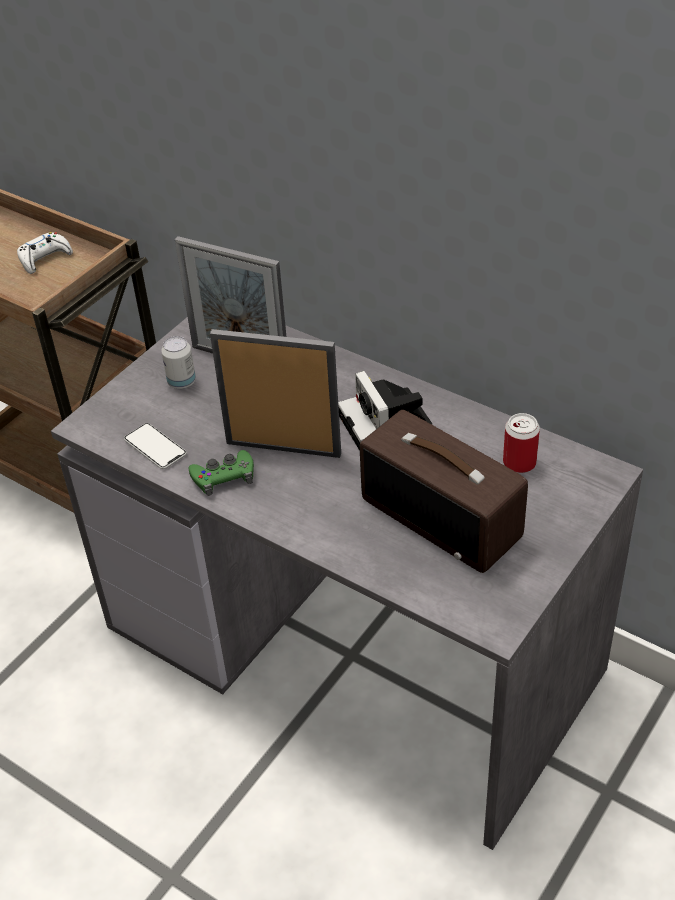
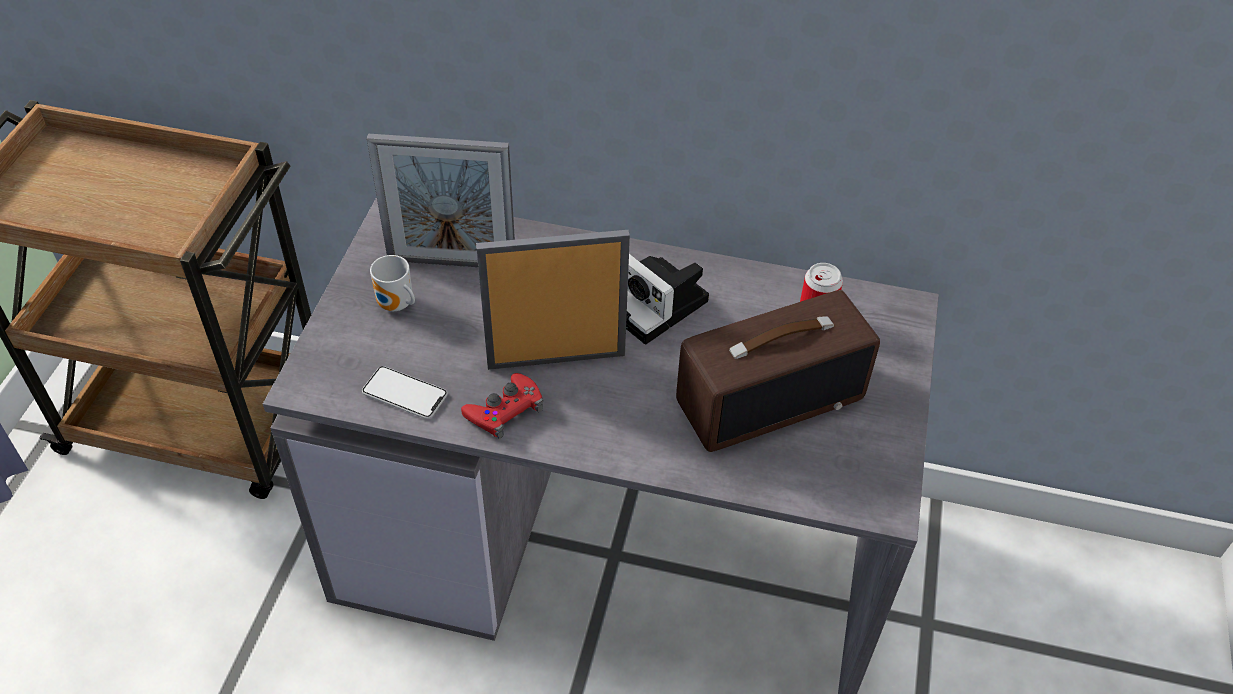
camera: 25 degrees left, 5 degrees up
(44, 258) = (151, 185): white game controller -> none
(181, 382) = (396, 306): can -> mug
(223, 477) = (505, 410): green game controller -> red game controller
(443, 518) = (770, 398): radio -> radio turned 45 degrees counterclockwise

